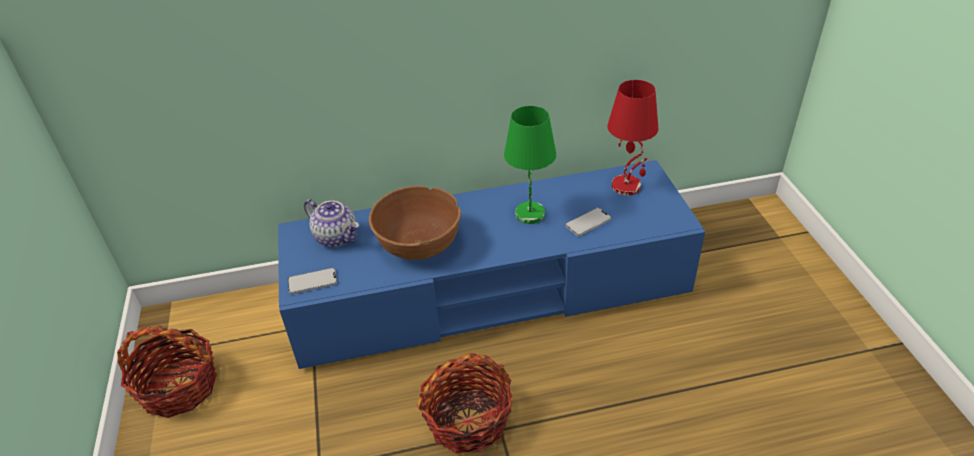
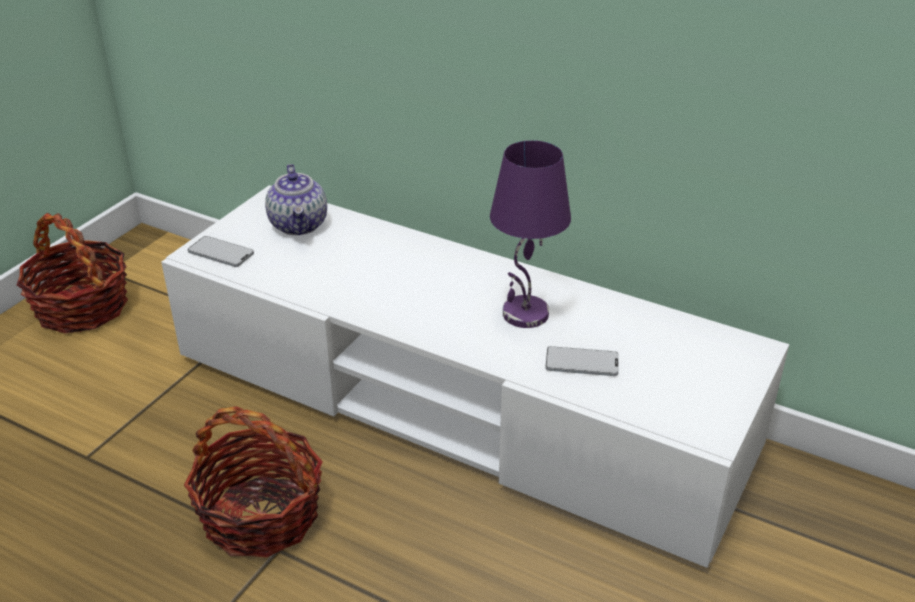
camera: 40 degrees right, 5 degrees down
(419, 244) = (363, 276): brown bowl -> none
(490, 290) = (457, 402): blue tv stand -> white tv stand
(530, 214) = (525, 315): green table lamp -> purple table lamp
(627, 186) = (697, 351): red table lamp -> none

